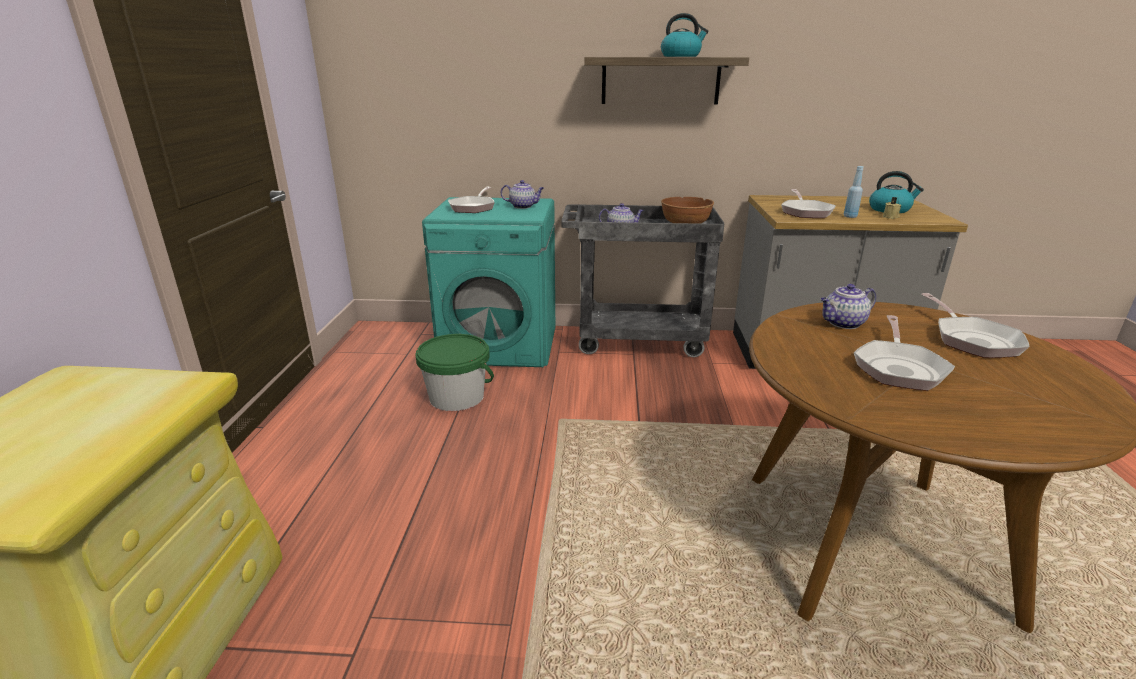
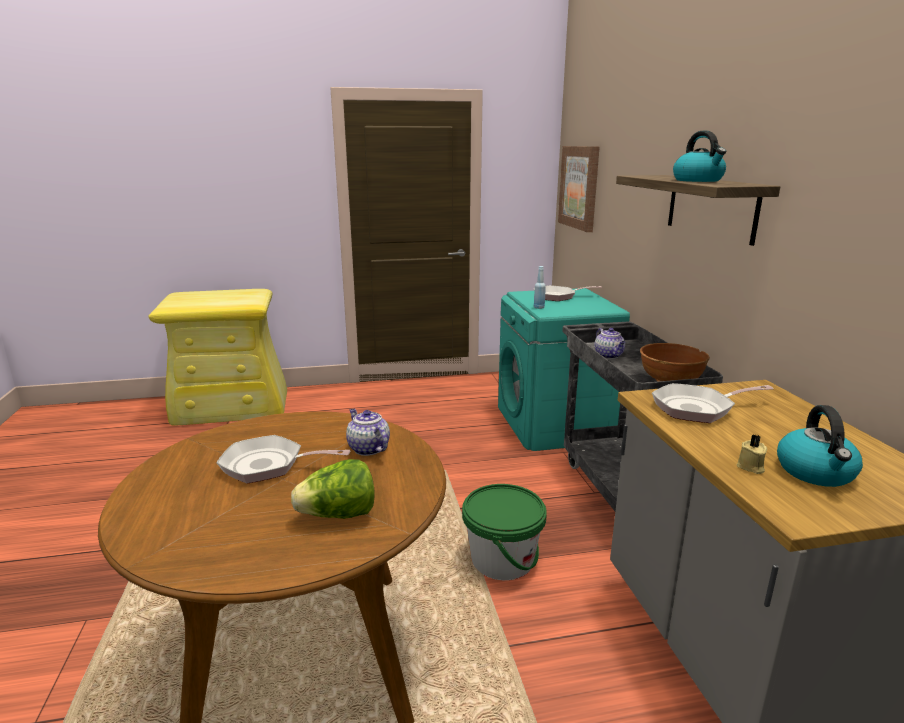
camera: 75 degrees right, 5 degrees down
(396, 82) = (579, 187): none -> picture
(457, 397) = (455, 425): green bucket -> green bucket (502, 559)
(523, 206) = (581, 307): teapot -> none
(850, 216) = (708, 435): blue bottle -> blue bottle (539, 307)
(972, 340) = (338, 515): frying pan -> lettuce

